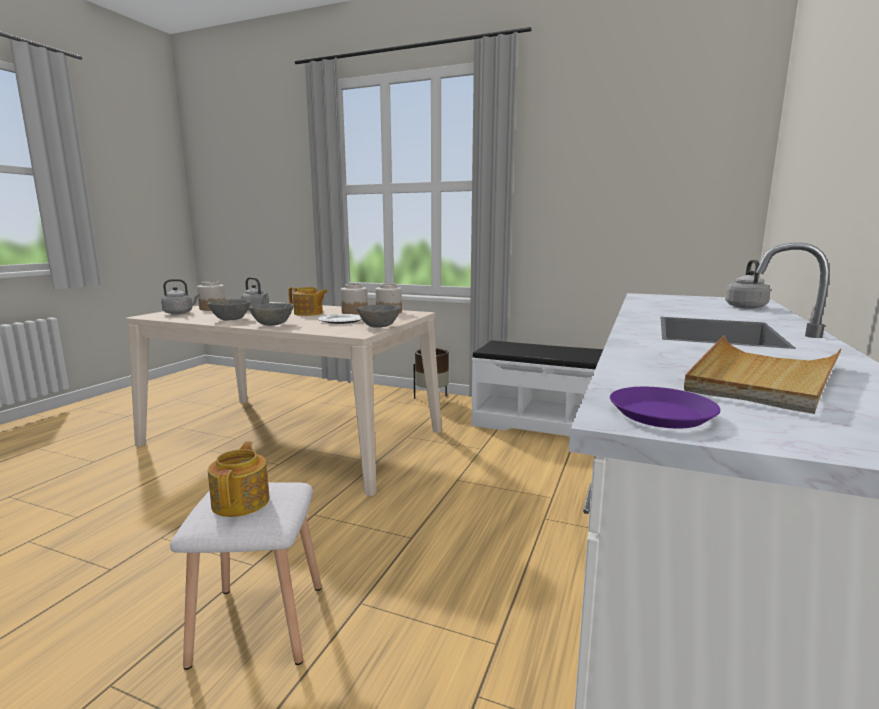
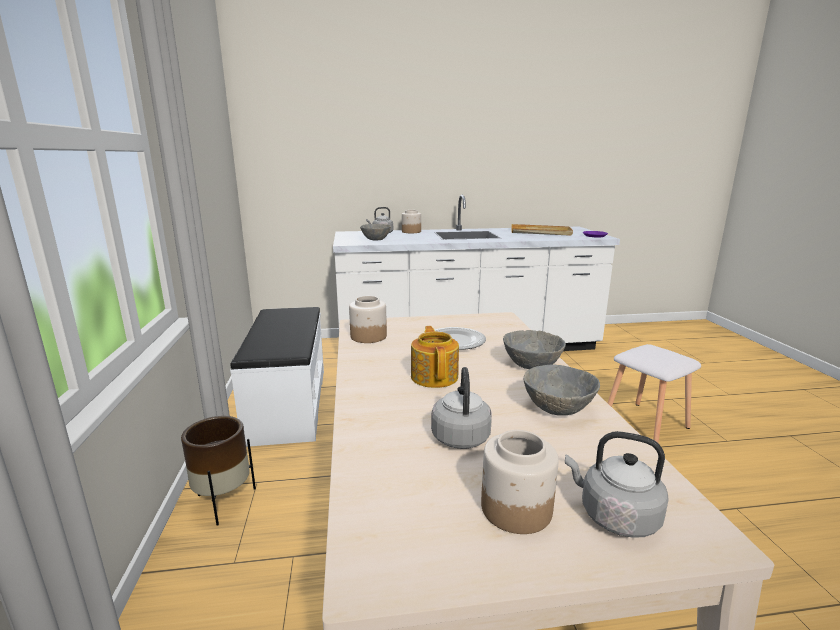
camera: 120 degrees left, 5 degrees up
(242, 501) = (660, 354): teapot -> none
(354, 312) = (391, 353): jar -> jar (411, 232)
(379, 326) = (458, 319): grey bowl -> grey bowl (376, 239)

